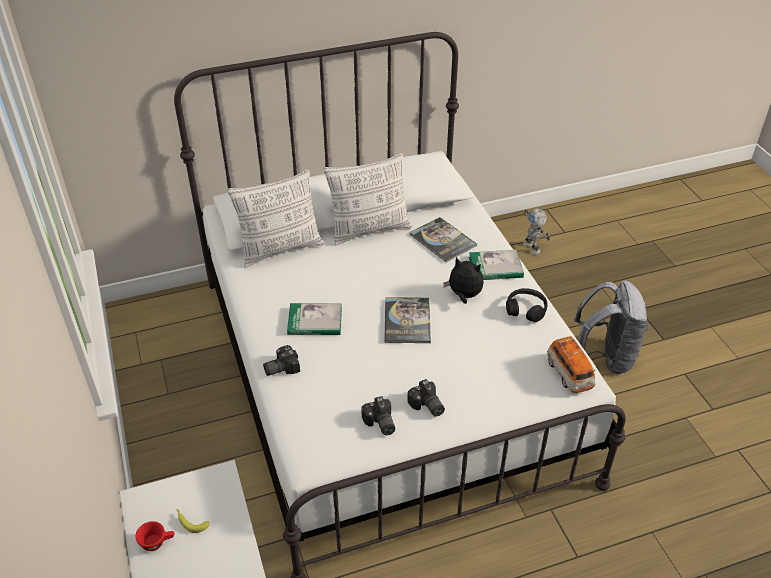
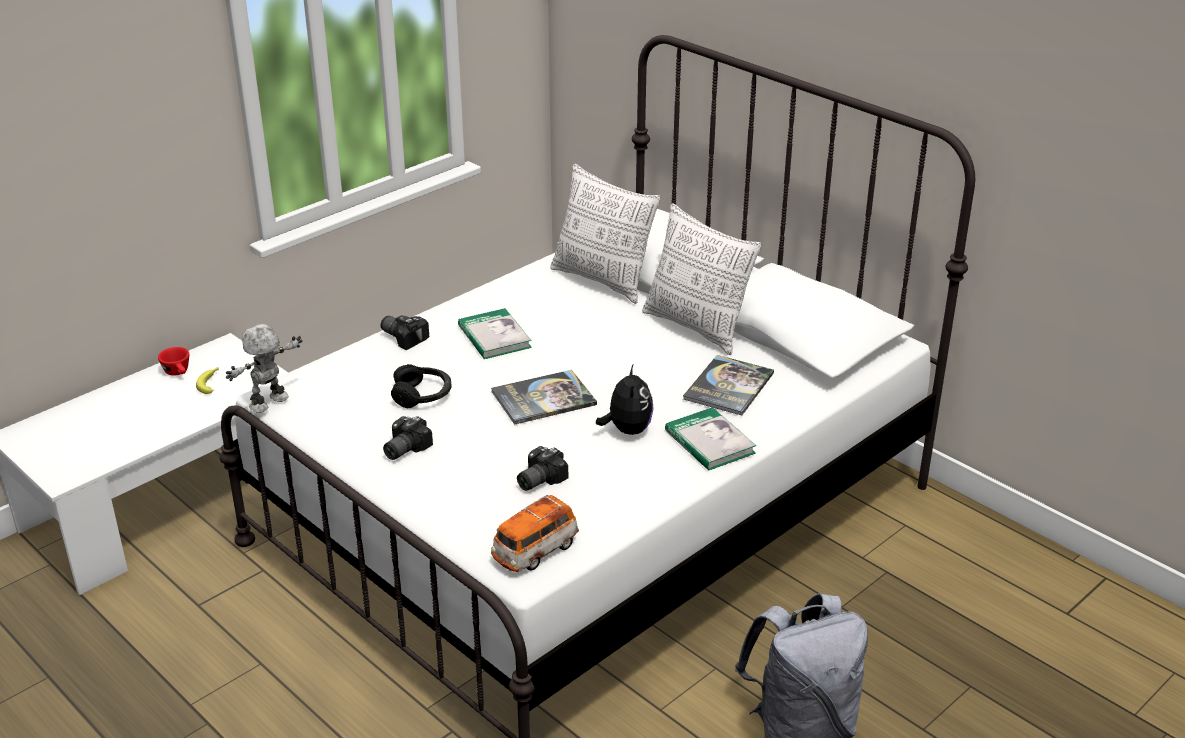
camera: 65 degrees right, 10 degrees down
(379, 424) = (356, 423): camera -> camera (537, 479)
(526, 309) = (640, 487): black headphones -> black headphones (422, 395)
(532, 247) = (987, 585): toy robot -> toy robot (270, 403)

